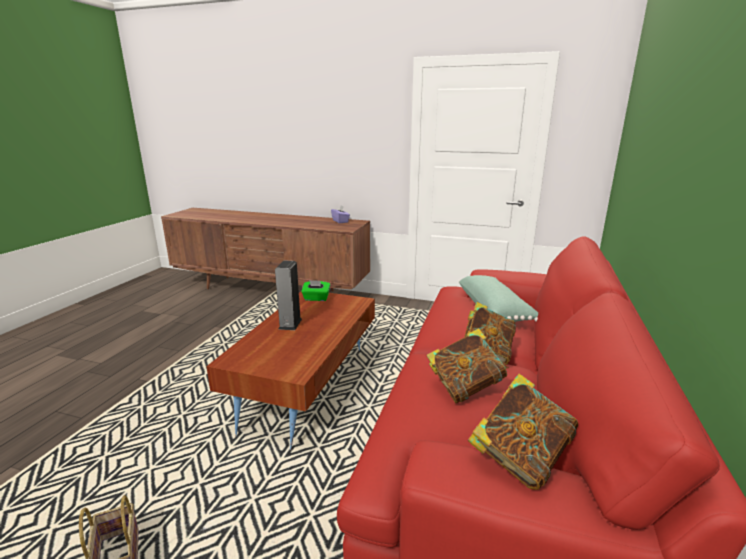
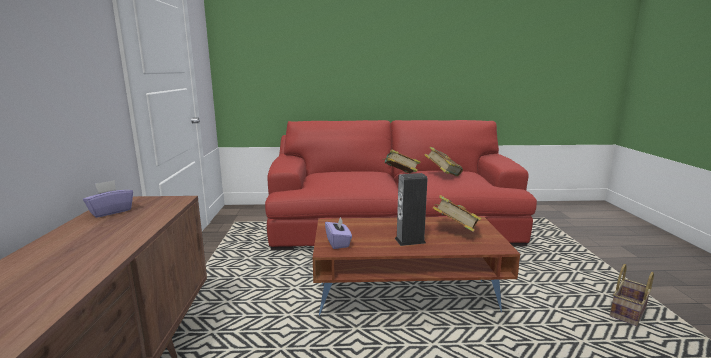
camera: 110 degrees left, 5 degrees down
(316, 298) = (338, 243): green tissue box -> purple tissue box
(494, 310) = (337, 174): green pillow -> none
(519, 458) = (488, 159): book -> book (455, 232)

